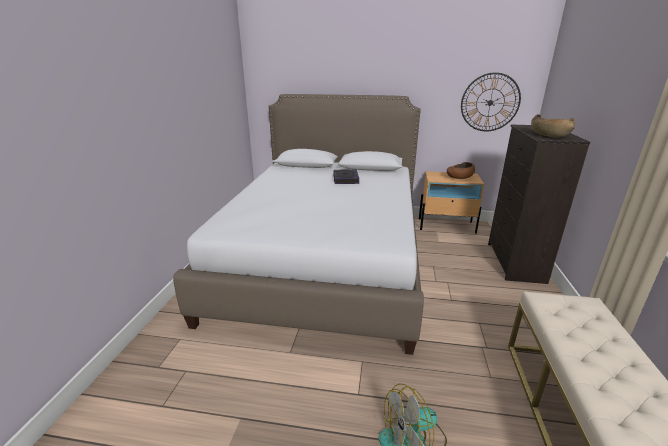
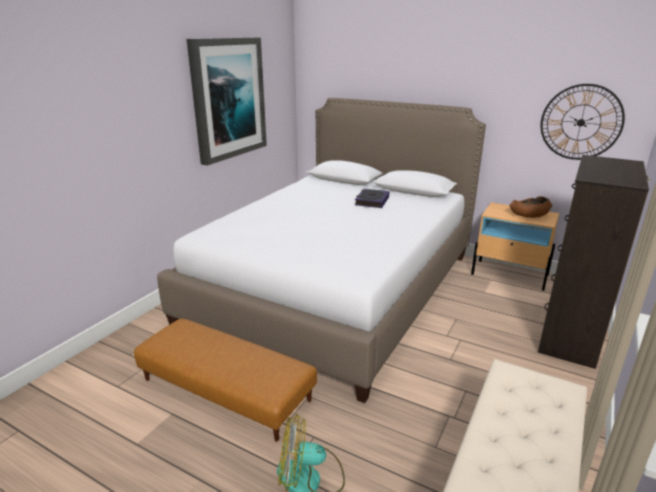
camera: 20 degrees right, 0 degrees up
(199, 95) = (228, 98): none -> picture
(283, 376) = (227, 389): none -> brown ottoman
(548, 135) = (605, 175): brown bowl -> none

